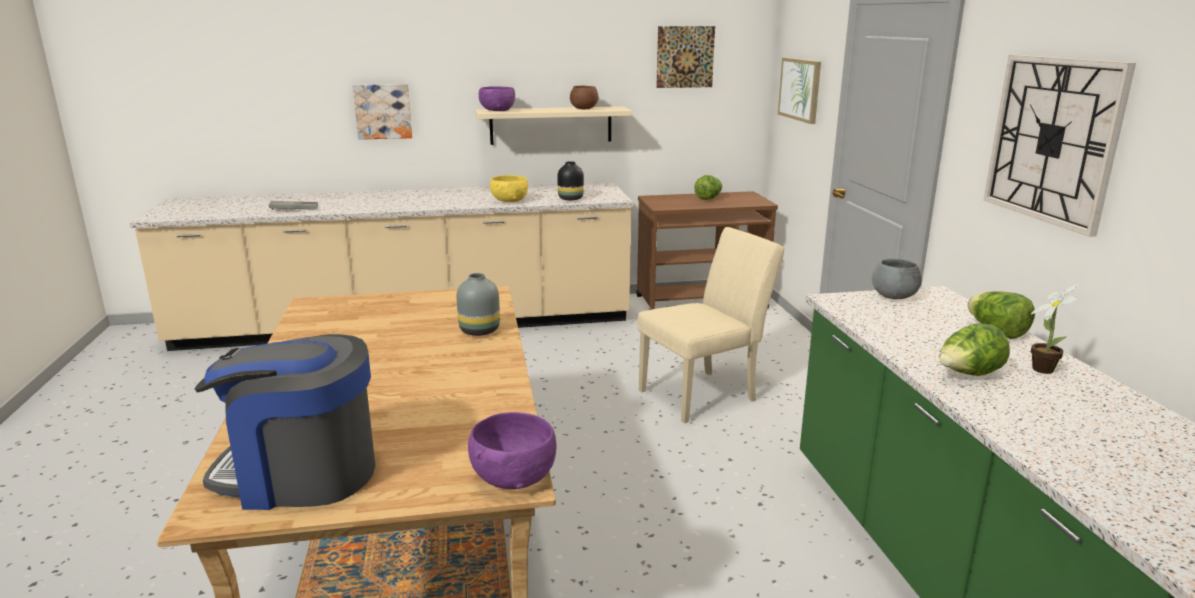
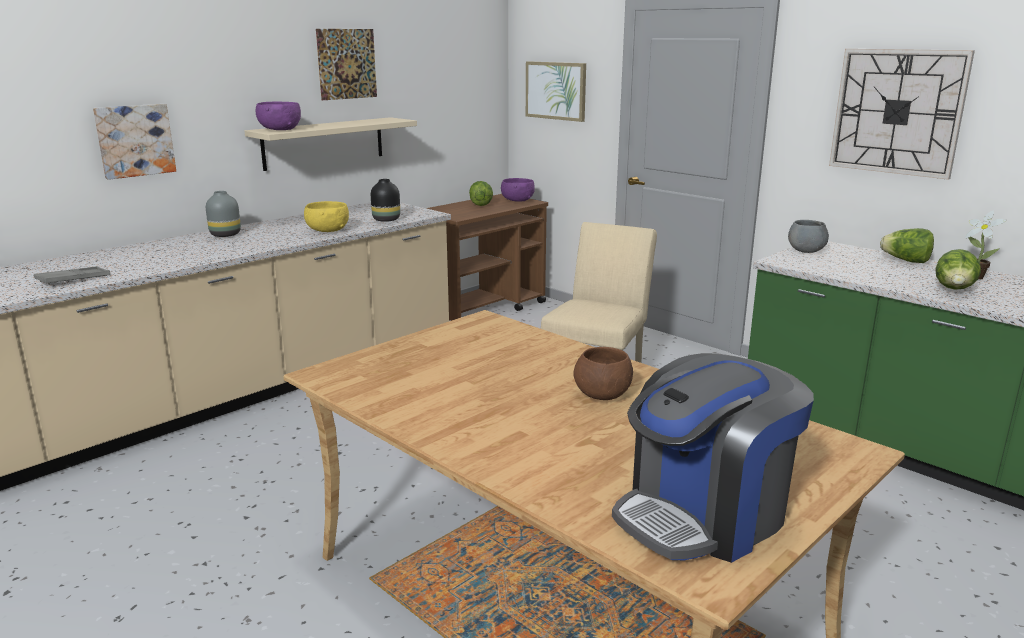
camera: 35 degrees left, 0 degrees up
(480, 330) = (556, 352): grey vase -> grey vase (226, 235)
(512, 477) = (849, 449): purple bowl -> purple bowl (517, 200)
(583, 109) = (364, 122): brown bowl -> brown bowl (602, 395)
(685, 57) = (439, 63): picture -> picture (347, 64)

